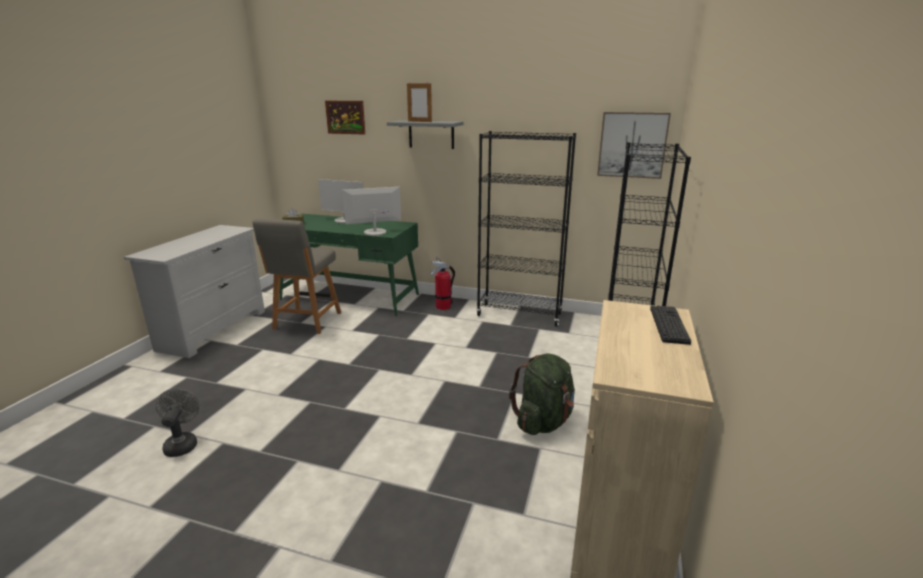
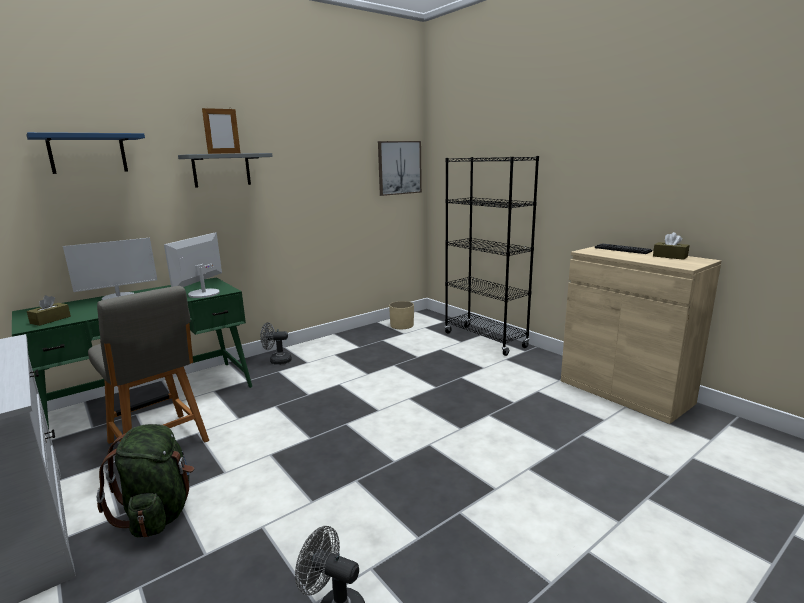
camera: 55 degrees left, 5 degrees down
(345, 117) = (88, 154): picture -> blue shelf
(443, 306) = (277, 361): fire extinguisher -> grey fan
(519, 315) = (349, 339): black bookcase -> none
(543, 421) = (508, 379): green backpack -> green backpack (158, 512)
(586, 325) = (402, 325): none -> beige planter
(671, 359) = (670, 256): none -> brown tissue box

